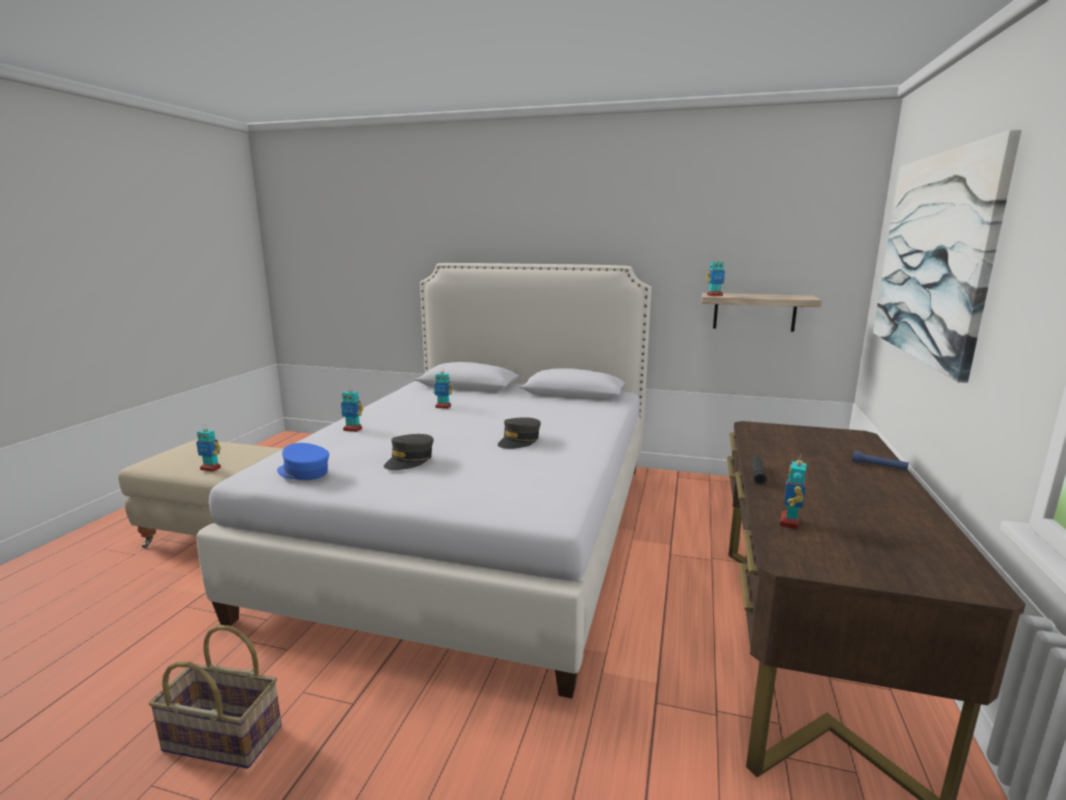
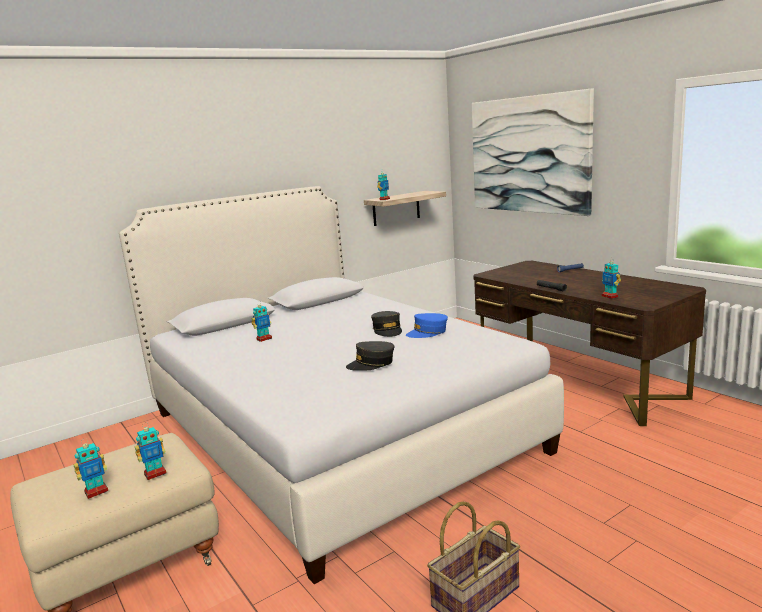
camera: 50 degrees left, 0 degrees up
(303, 472) = (336, 400): blue cap -> blue cap (427, 332)
(353, 429) = (256, 375): toy robot -> toy robot (96, 492)
(409, 460) = (371, 364): grey cap -> grey cap turned 90 degrees clockwise

